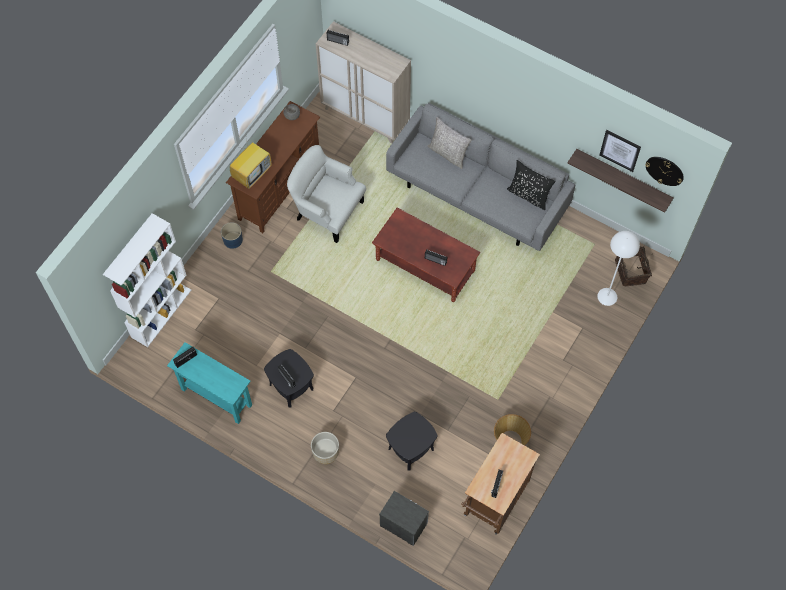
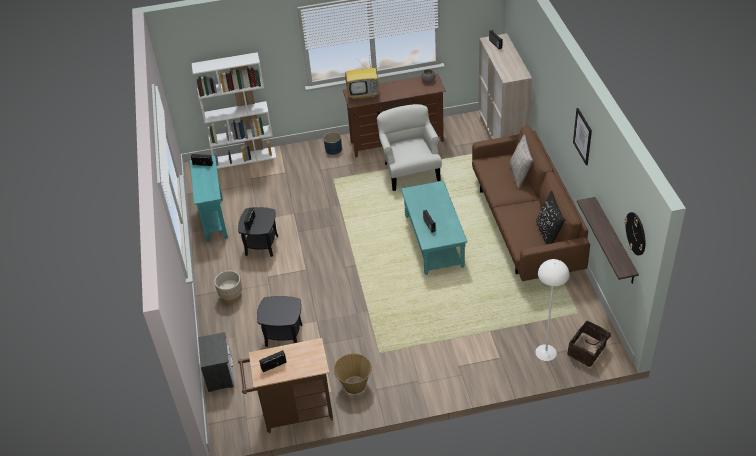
camera: 50 degrees right, 20 degrees down
(425, 266) = (434, 241): brown coffee table -> turquoise coffee table
(476, 194) = (524, 225): grey sofa -> brown sofa
(620, 150) = (615, 201): picture -> picture (583, 136)

